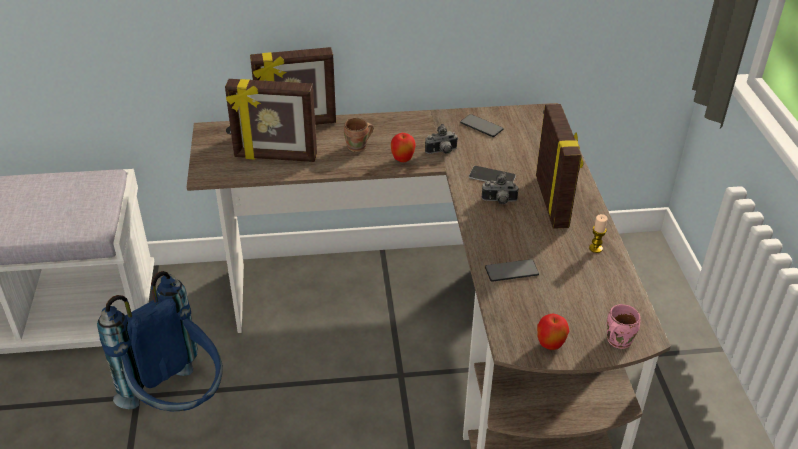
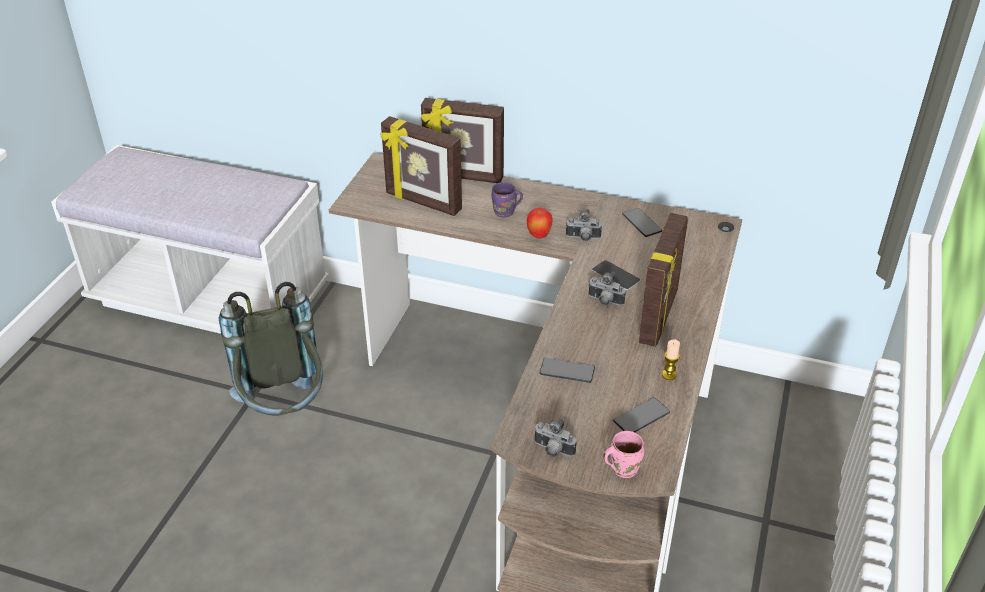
camera: 25 degrees right, 0 degrees up
(179, 403) = (284, 411): blue backpack -> grey backpack
(358, 147) = (505, 213): brown mug -> purple mug
(550, 345) = (552, 450): apple -> camera
(600, 291) = (641, 417): none -> phone

